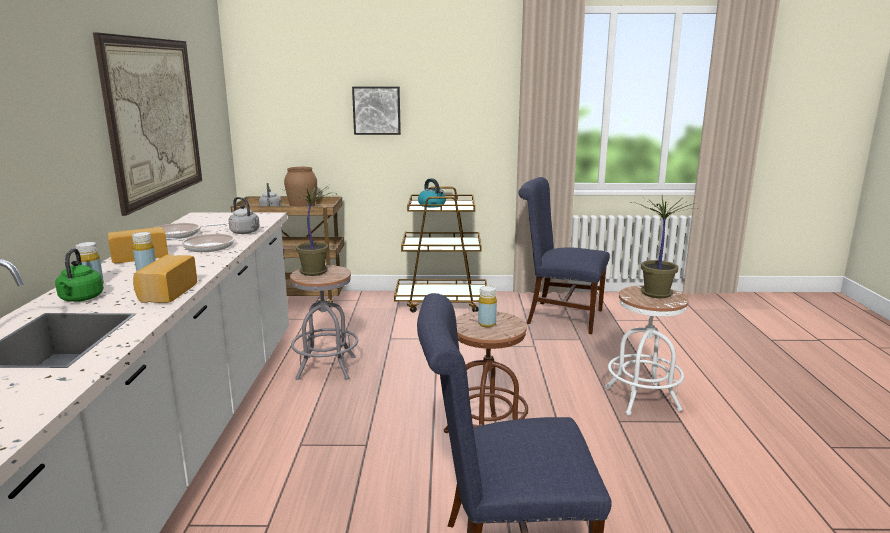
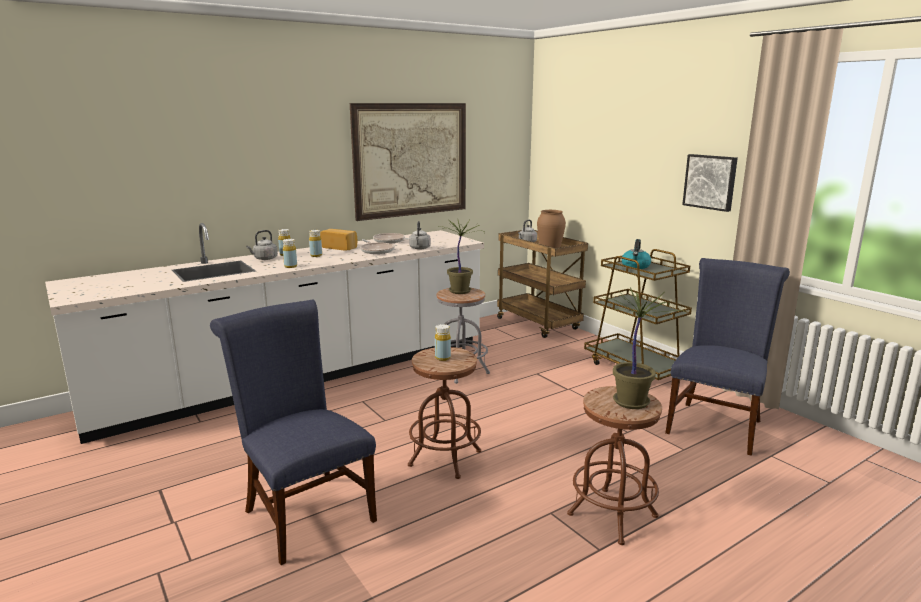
camera: 55 degrees right, 0 degrees up
(81, 299) = (264, 259): green kettle -> grey kettle
(166, 293) = (290, 266): bread -> yellow bottle
(377, 110) = (624, 166): picture -> picture (710, 182)
(559, 316) = (715, 424): blue chair -> blue chair turned 45 degrees clockwise
(642, 399) = (612, 515): white stool -> brown stool

